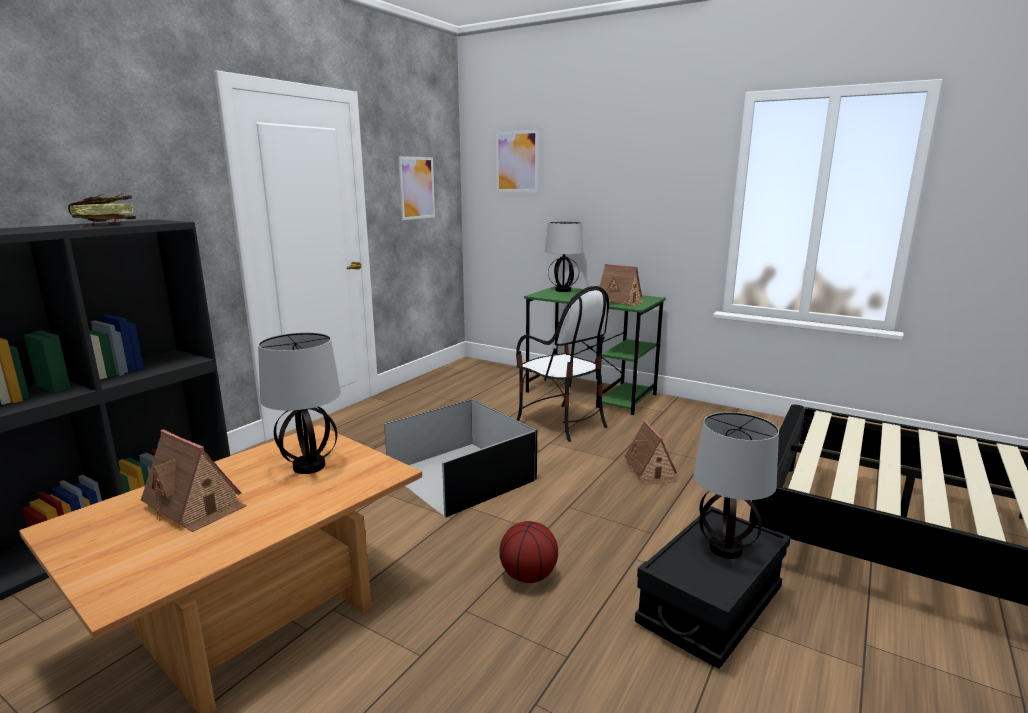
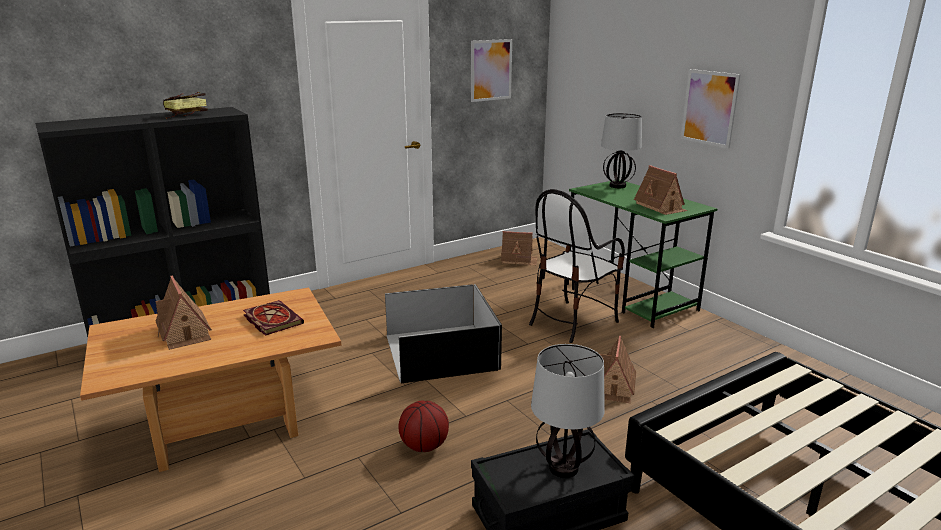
camera: 25 degrees right, 5 degrees up
(308, 467) = (271, 319): table lamp -> book
(463, 379) = (519, 260): none -> toy house
(517, 161) = (595, 45): picture -> picture (709, 108)
(561, 423) = (572, 321): chair -> chair turned 60 degrees clockwise

